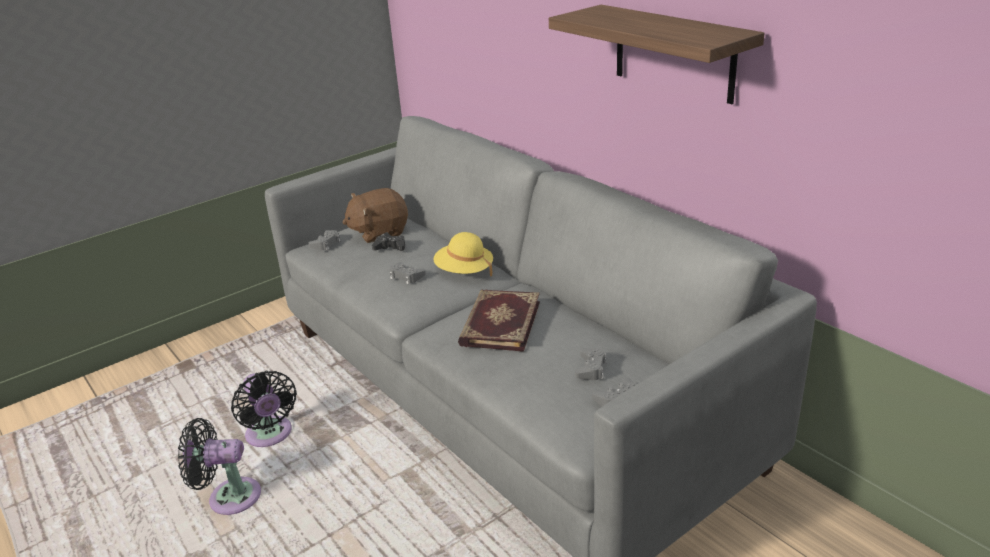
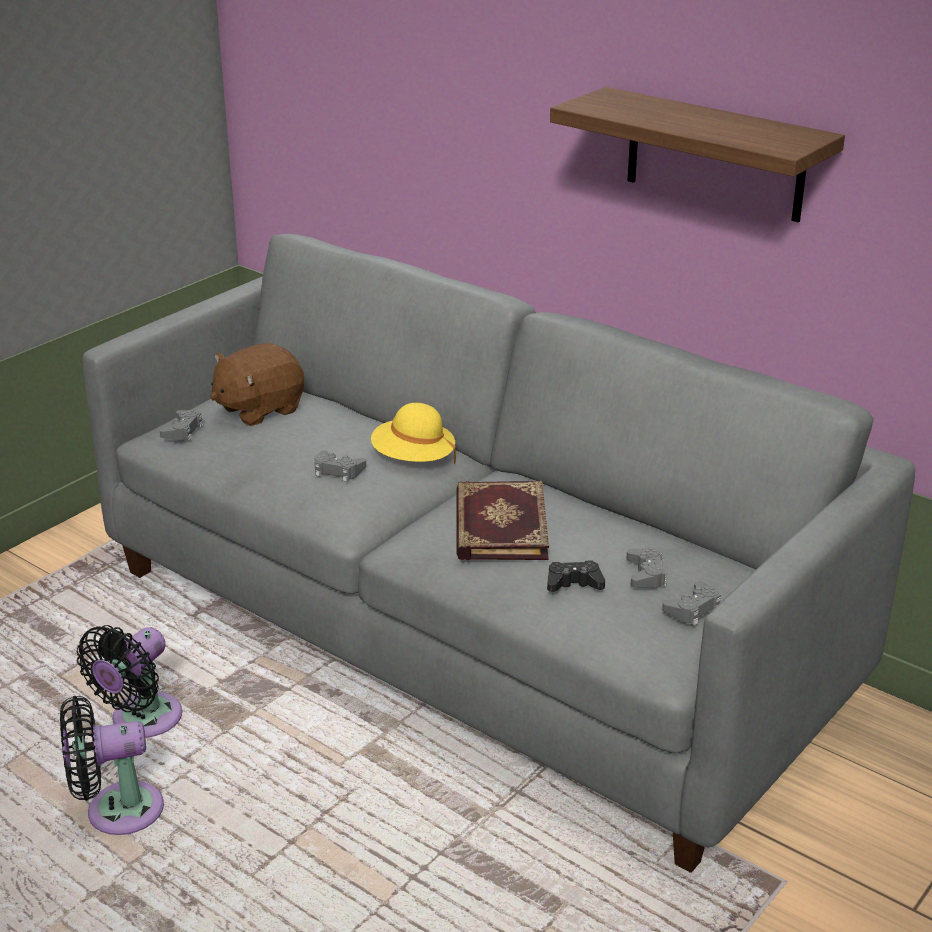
camera: 15 degrees left, 0 degrees up
(270, 436) = (141, 722): black fan -> black fan turned 75 degrees clockwise
(390, 247) = (291, 431): black game controller -> black game controller (574, 583)

